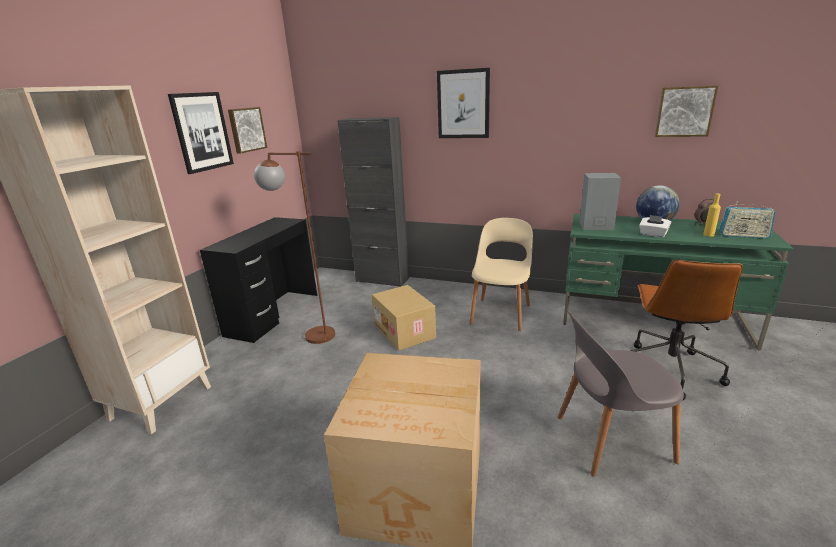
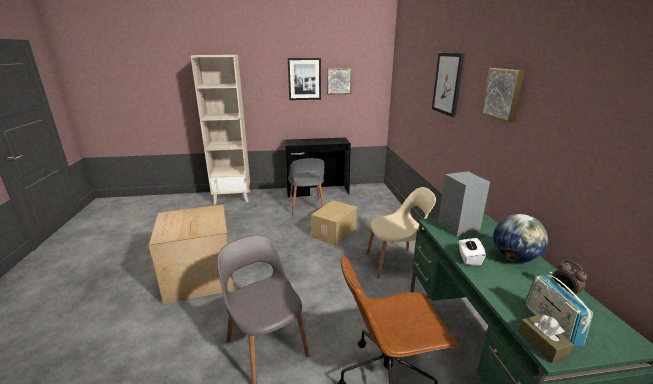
camera: 60 degrees right, 0 degrees up
(310, 334) = (306, 207): brown floor lamp -> grey chair
(382, 280) = (391, 205): black cabinet -> none
(684, 111) = (598, 136): picture -> picture (503, 93)
(708, 235) = (516, 295): yellow bottle -> none
(766, 242) = (542, 344): none -> brown tissue box

